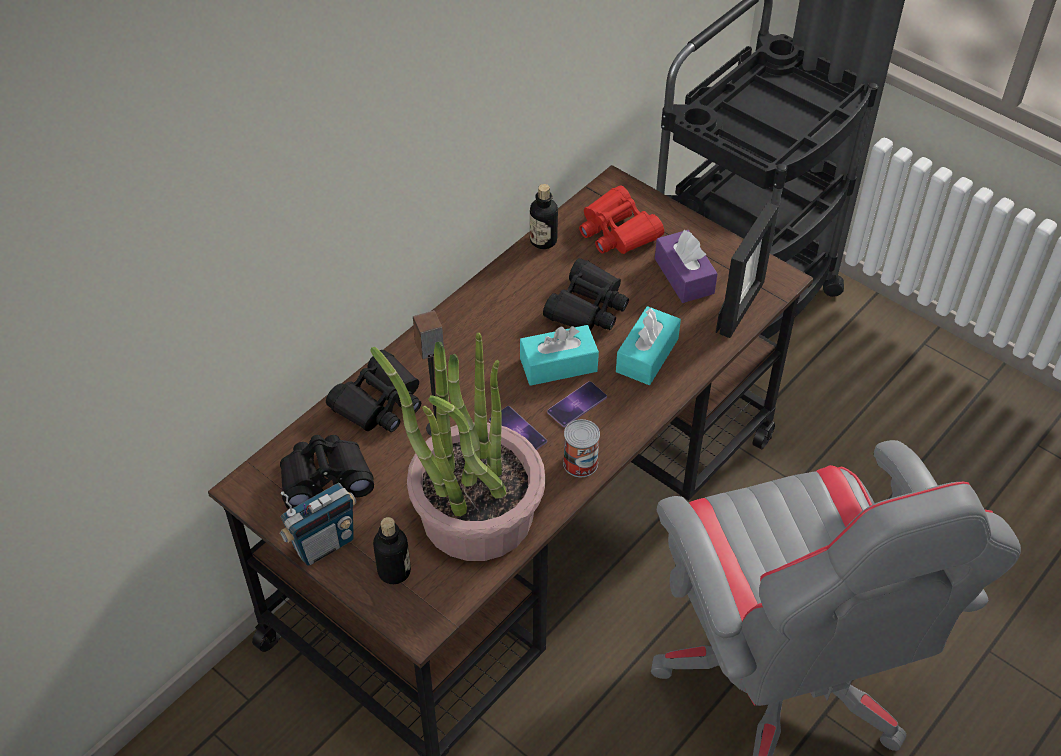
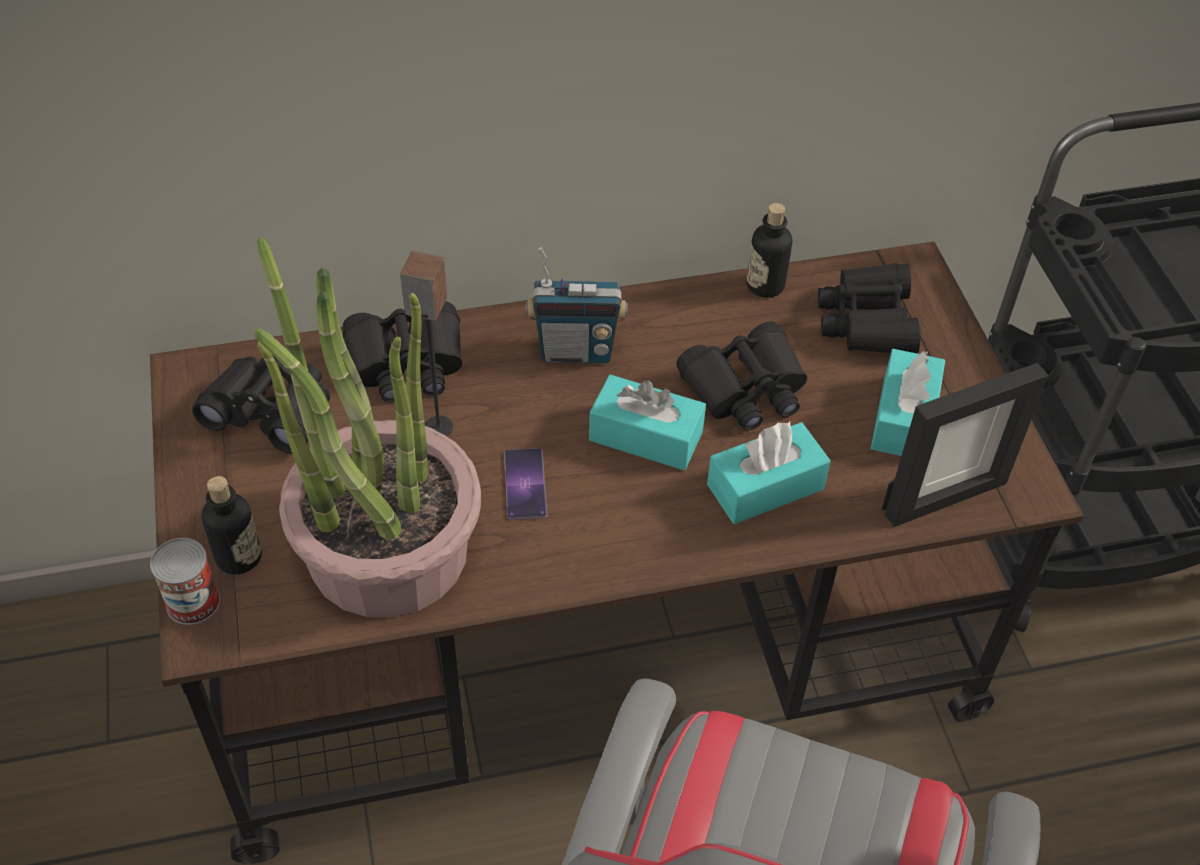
camera: 35 degrees right, 0 degrees up
(323, 544) = (200, 480): radio -> radio (576, 351)
(577, 404) = (623, 495): phone -> none
(580, 463) = (561, 566): can -> can (193, 602)
(617, 231) = (867, 321): red binoculars -> black binoculars
(684, 276) = (904, 418): purple tissue box -> turquoise tissue box

